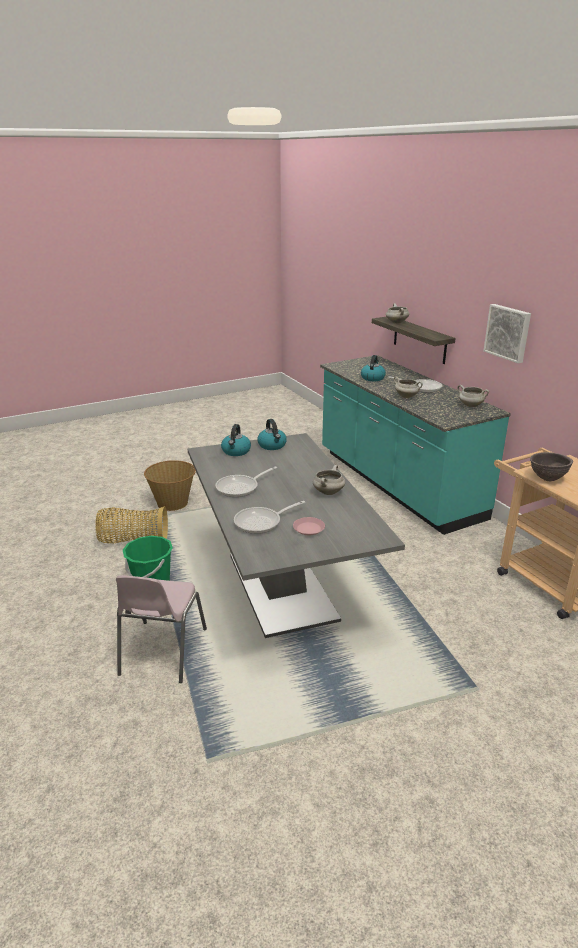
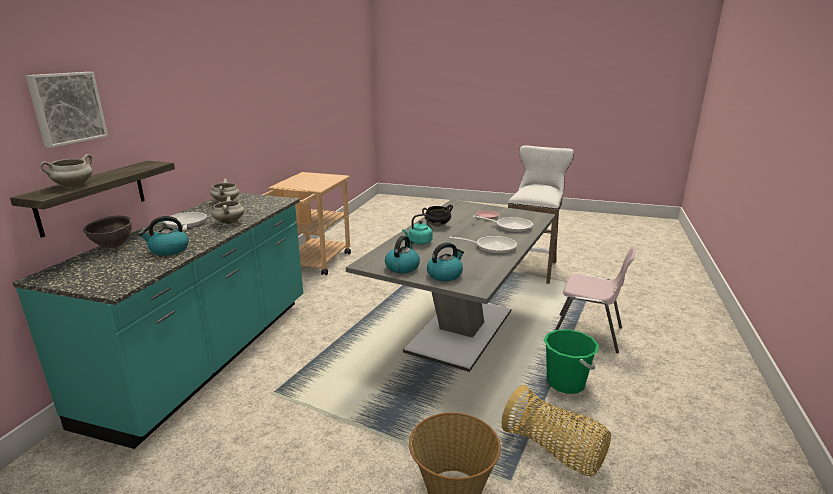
camera: 135 degrees left, 5 degrees down
(162, 652) = (588, 333): pink chair -> pink chair turned 60 degrees clockwise
(303, 468) = (419, 242): none -> turquoise kettle
(328, 492) = (437, 225): white cooking pot -> black cooking pot
(332, 757) = (531, 267): none -> white stool
(508, 332) = (199, 123): picture -> picture (67, 108)
(547, 479) = (321, 185): brown bowl -> brown bowl (113, 246)

